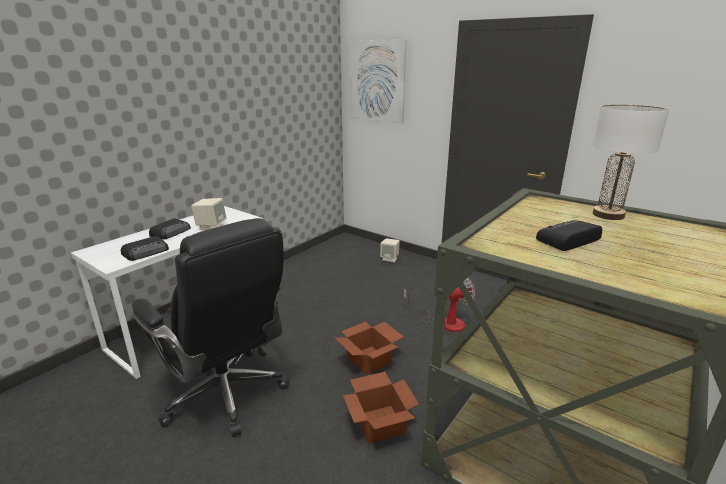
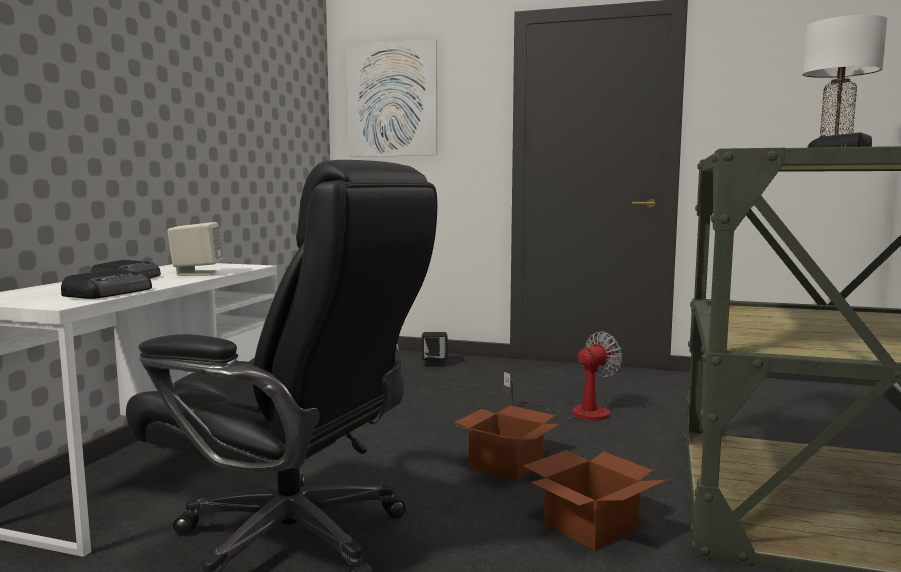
camera: 20 degrees left, 15 degrees down
(389, 259) = (434, 363): beige speaker -> black speaker

